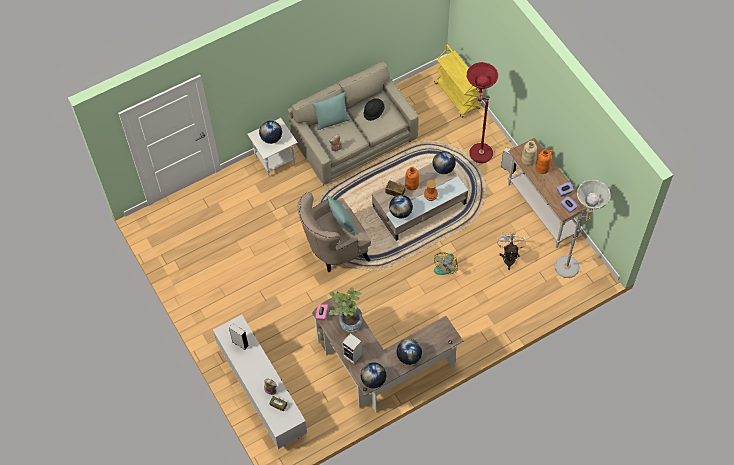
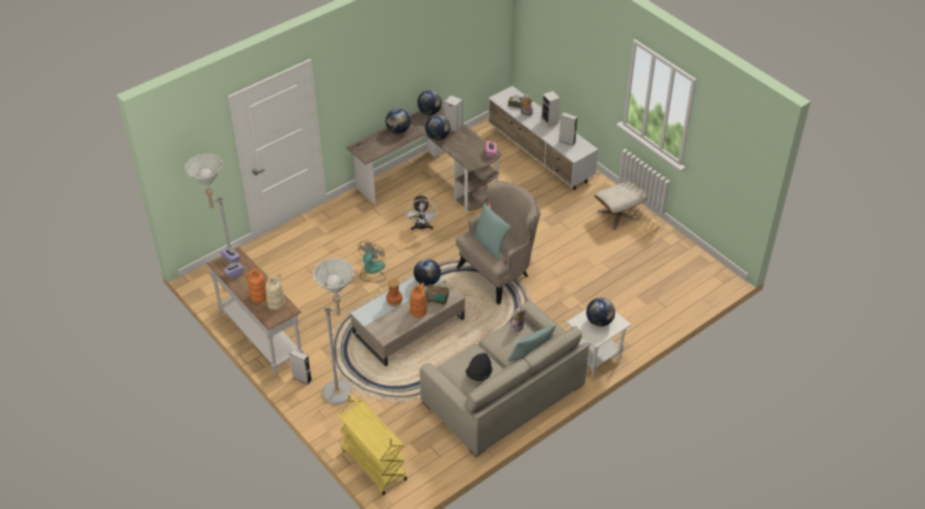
camera: 170 degrees right, 15 degrees down
(209, 301) = (618, 215): none -> beige ottoman
(249, 374) = (550, 121): none -> speaker
(347, 321) = (464, 150): potted plant -> none
(443, 169) = (382, 332): globe -> globe (437, 137)
(475, 154) = (344, 391): red floor lamp -> grey floor lamp
(509, 256) = (301, 286): white fan -> white fan (421, 228)

